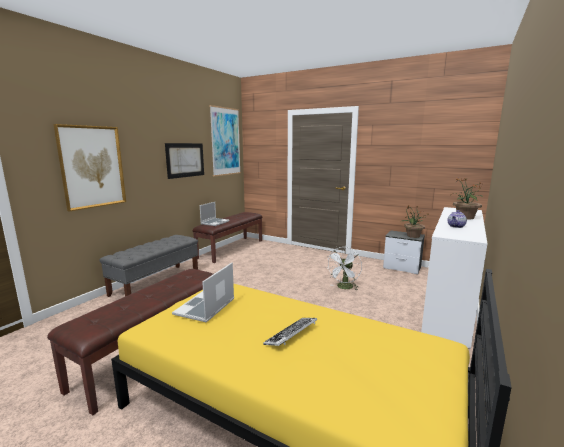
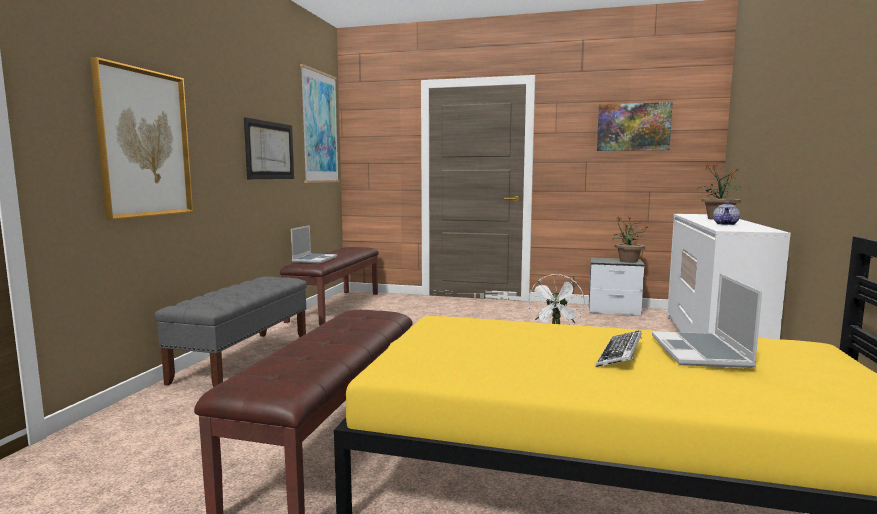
camera: 15 degrees left, 5 degrees down
(205, 307) = (451, 341): laptop -> laptop (701, 352)
(424, 142) = (633, 127): none -> picture

